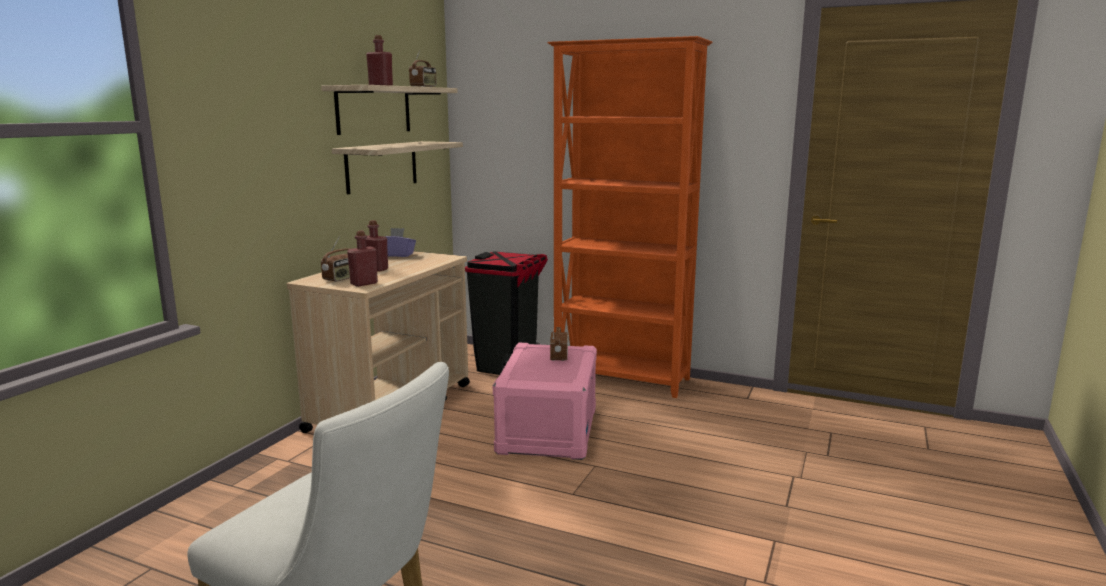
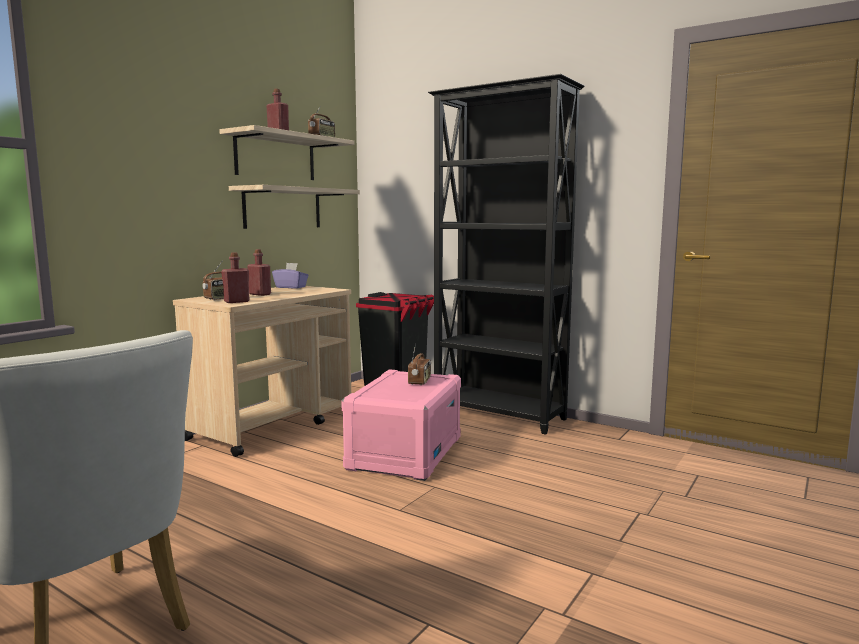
camera: 10 degrees right, 5 degrees down
(622, 379) = (499, 415): orange bookcase -> black bookcase

